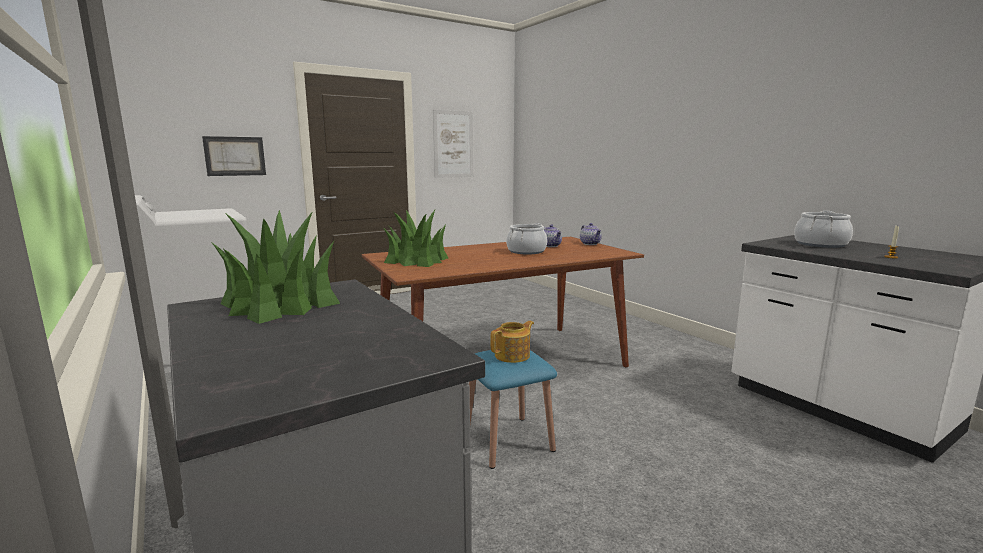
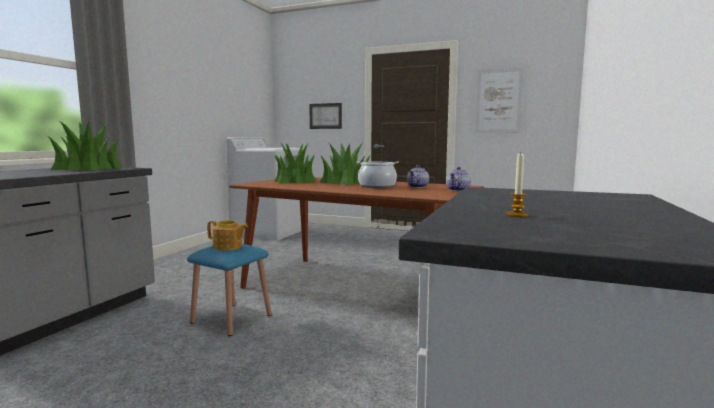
camera: 55 degrees right, 5 degrees down
(468, 251) = (346, 182): none -> potted plant
(820, 244) = (554, 198): cooking pot -> none

